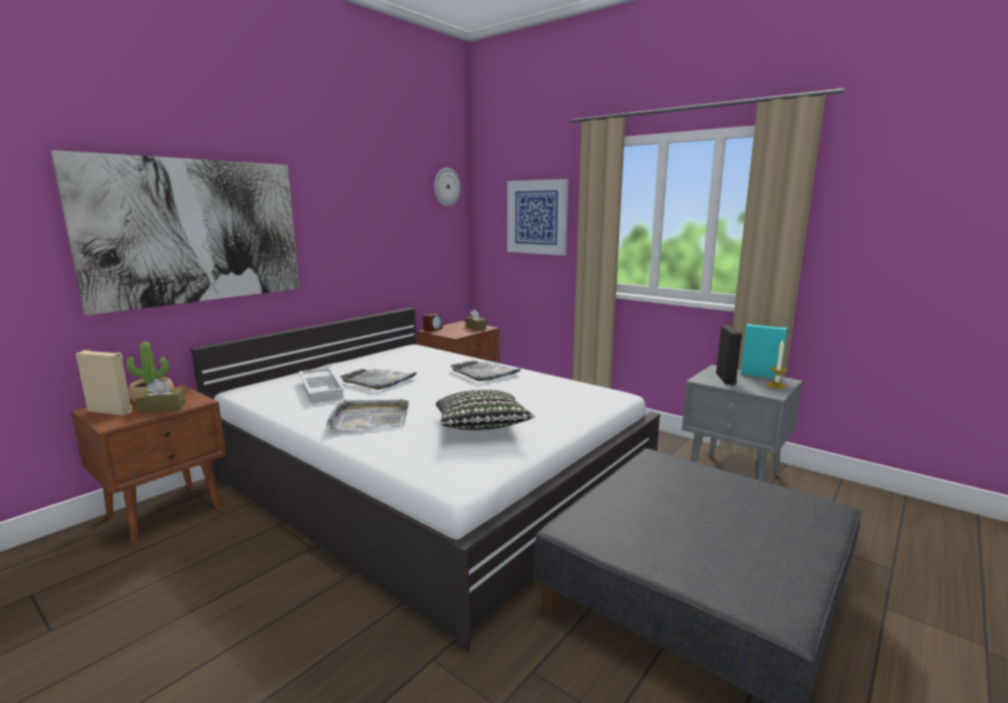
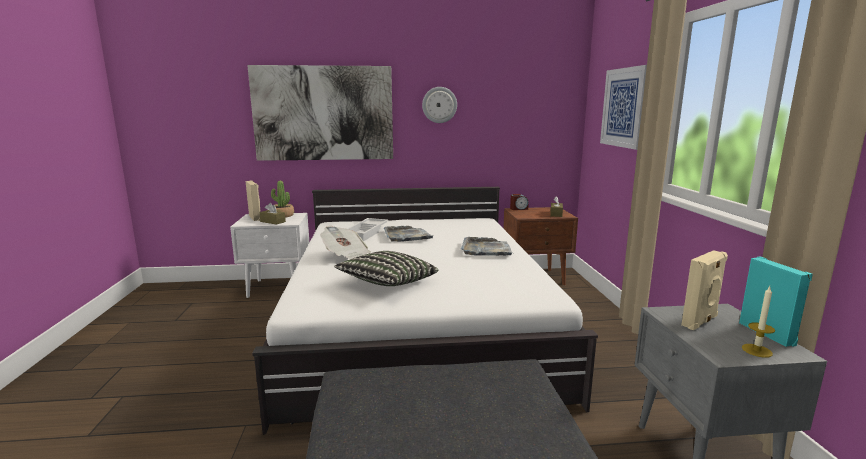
camera: 45 degrees right, 0 degrees up
(167, 512) = (278, 288): brown nightstand -> white nightstand
(369, 418) = (346, 256): grey tray -> newspaper
(446, 187) = (554, 79): wall clock -> wall clock (439, 105)
(726, 379) = (700, 321): black speaker -> beige speaker

